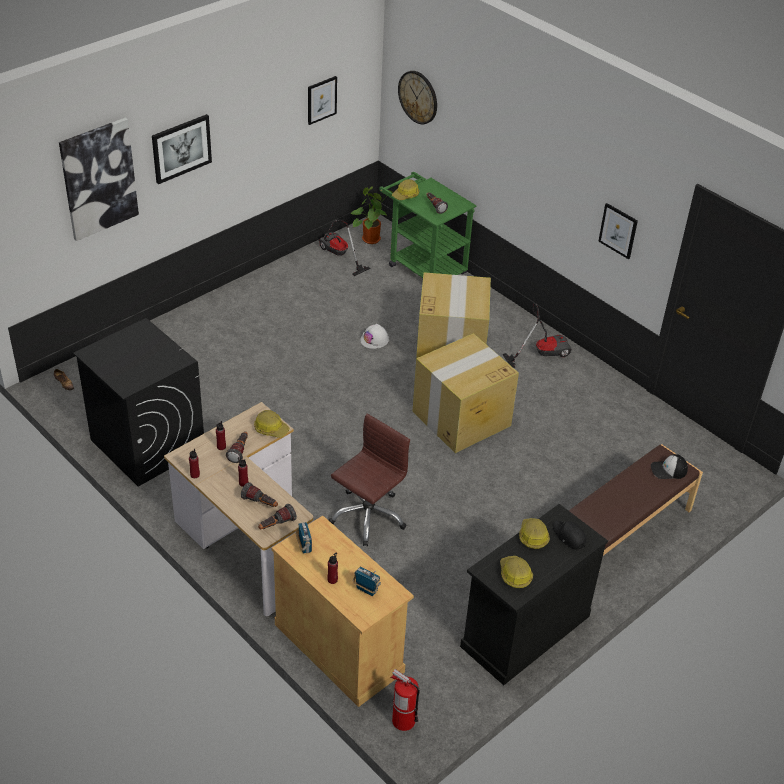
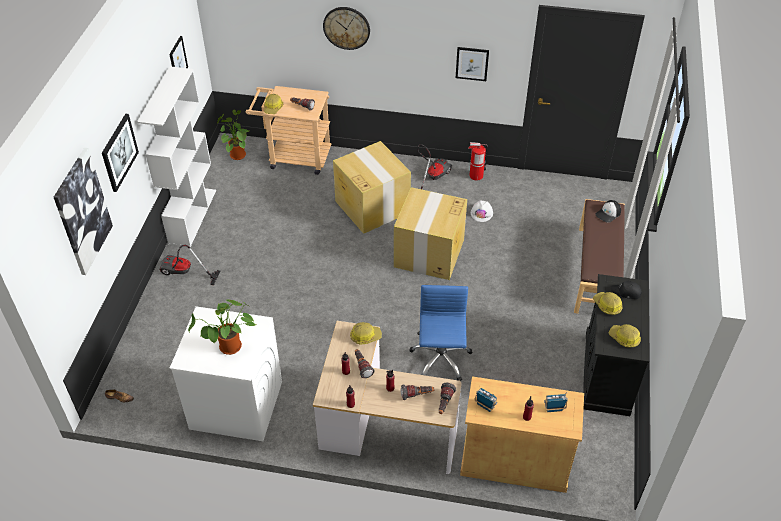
camera: 35 degrees left, 5 degrees up
(134, 365) = (229, 349): none -> potted plant
(147, 444) = (235, 405): black washing machine -> white washing machine
(275, 270) = (192, 216): none -> white bookcase
(338, 255) = (227, 180): vacuum cleaner -> vacuum cleaner (184, 273)
(368, 516) = (440, 359): brown office chair -> blue office chair
(374, 340) = (316, 229): white hard hat -> white hard hat (481, 213)
(403, 720) = (600, 481): fire extinguisher -> fire extinguisher (476, 176)
(418, 97) = (246, 26): wall clock -> wall clock (346, 28)
(422, 266) = (294, 157): green cart -> beige cart

